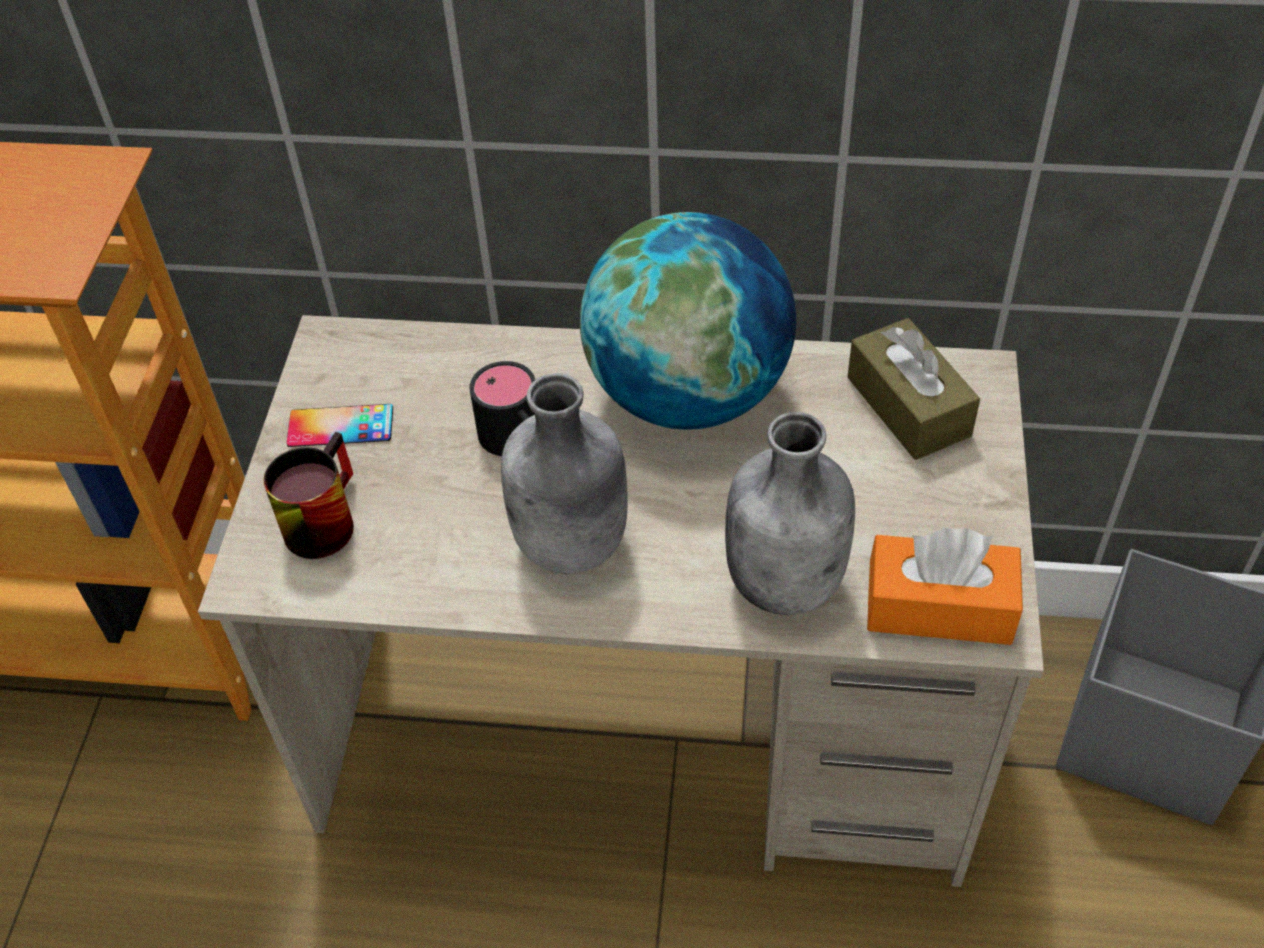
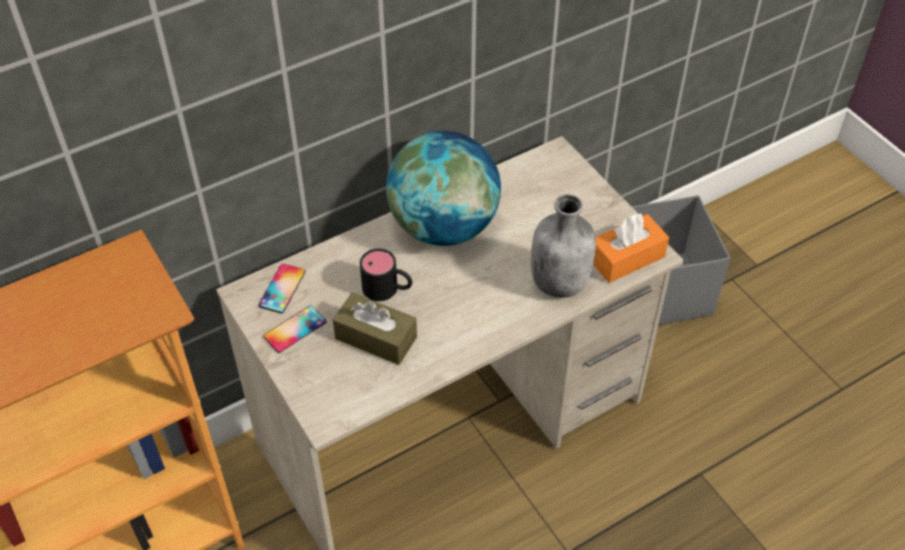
camera: 40 degrees left, 0 degrees up
(319, 518) = (329, 375): mug -> none
(381, 360) = (282, 288): none -> phone
(572, 545) = (457, 319): grey bottle -> none
(908, 406) = (541, 182): brown tissue box -> brown tissue box (376, 338)

